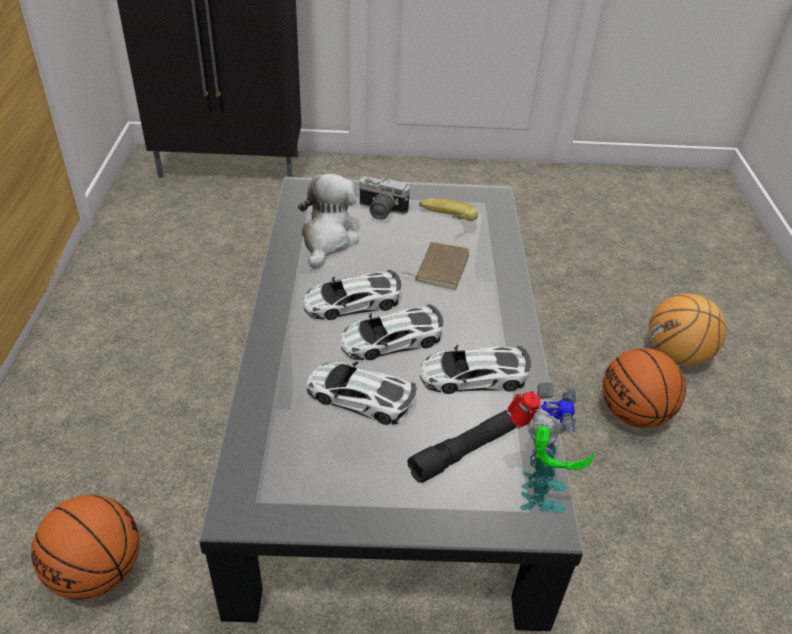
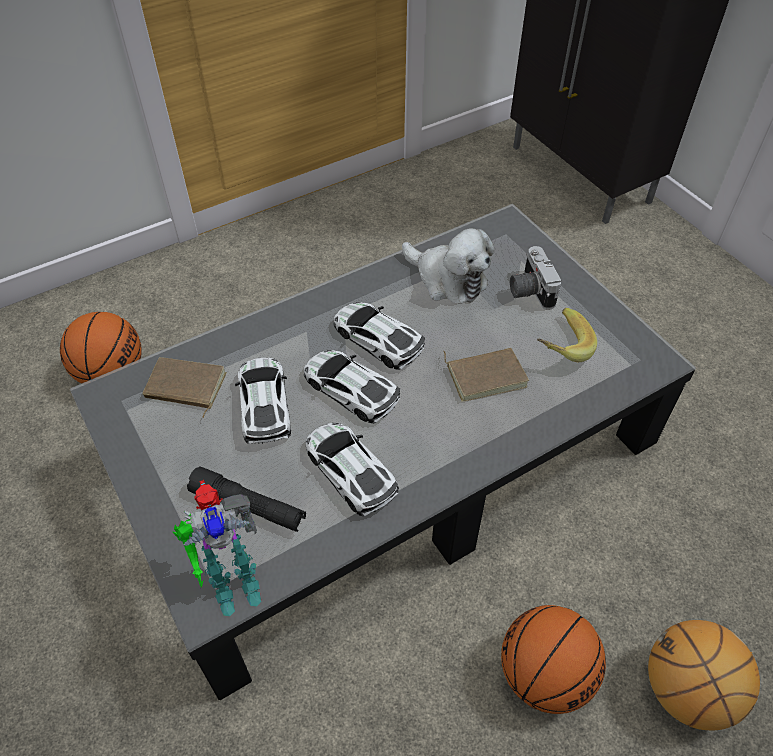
camera: 60 degrees right, 10 degrees up
(289, 443) = (184, 388): none -> brown book
(327, 240) = (448, 279): plush toy -> plush toy turned 60 degrees clockwise

